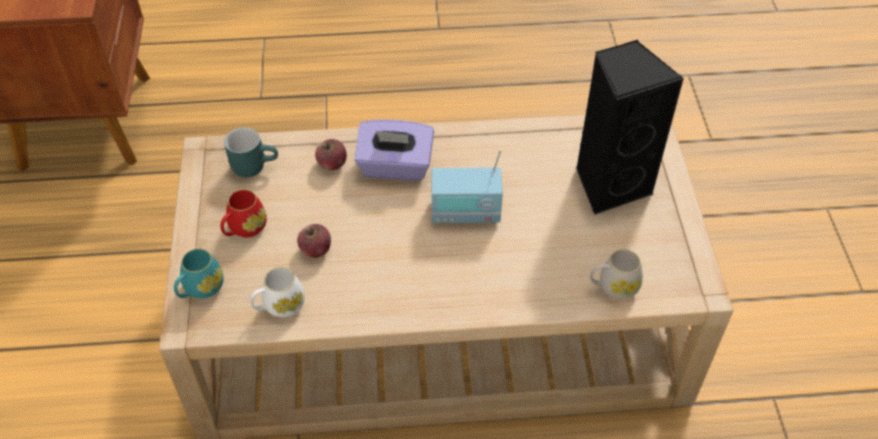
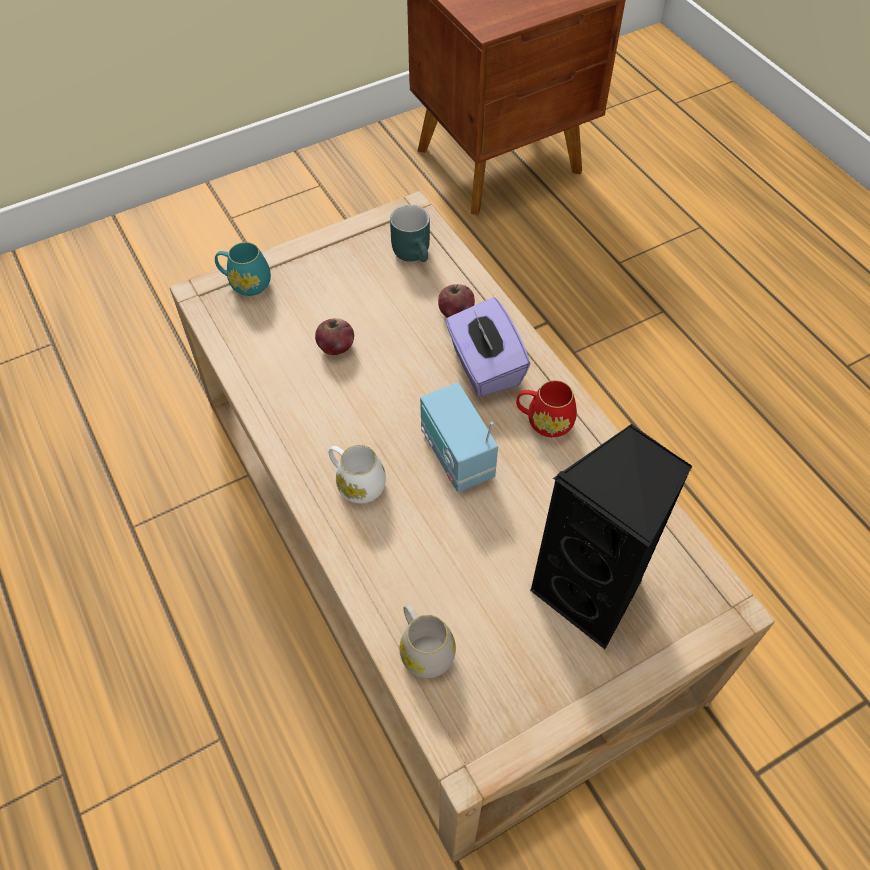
camera: 65 degrees right, 5 degrees up
(244, 229) = (333, 283): red mug -> red mug (544, 421)
(279, 306) = (252, 348): white mug -> white mug (356, 483)

